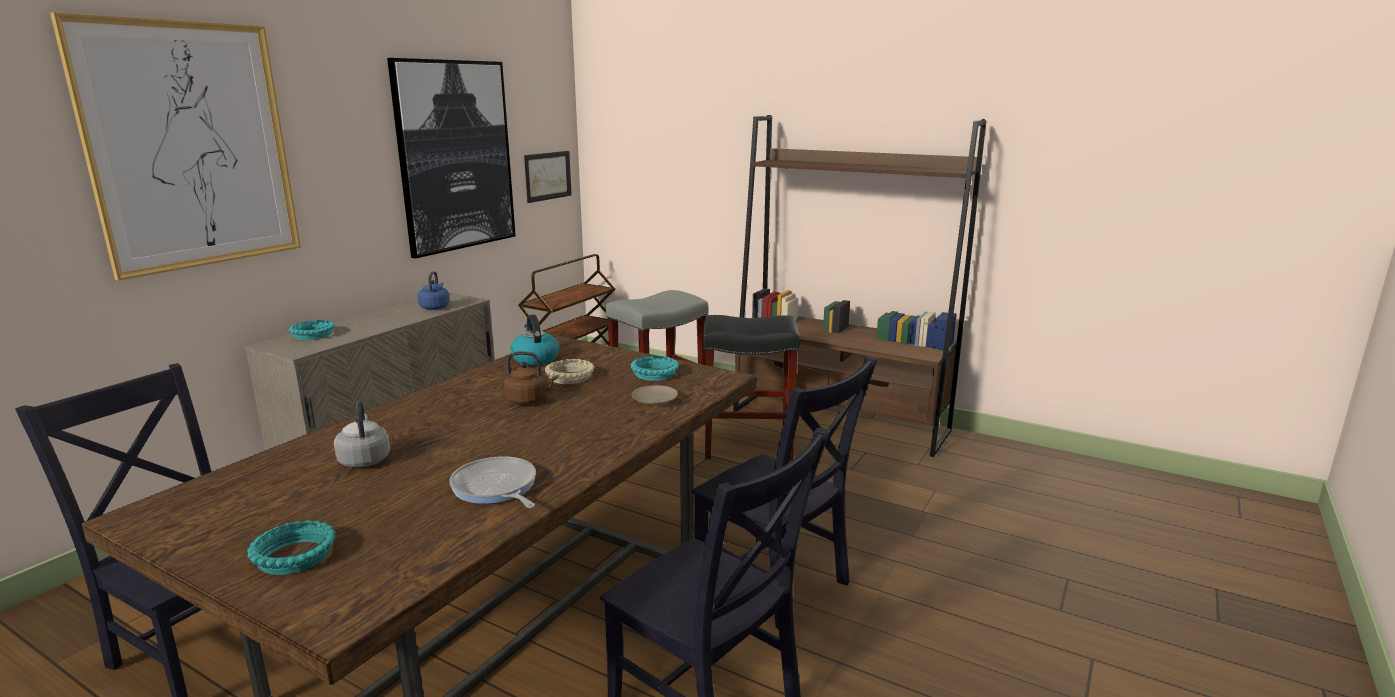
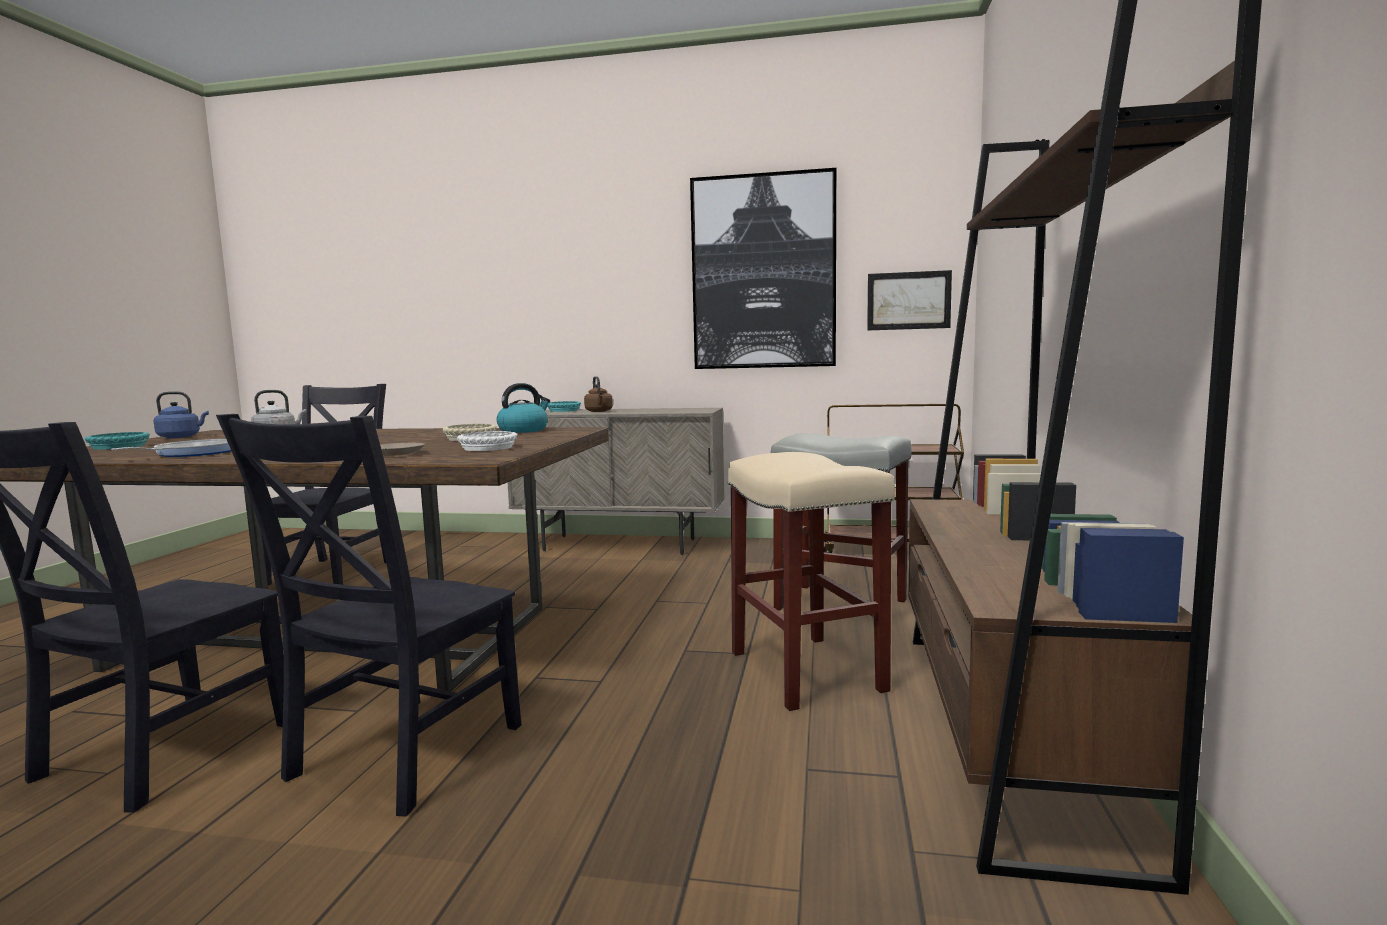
camera: 70 degrees right, 10 degrees down
(191, 146) = (519, 259): picture -> none
(435, 307) = (667, 411): blue kettle -> blue kettle (181, 437)
(529, 400) = (401, 439): brown kettle -> brown kettle (599, 411)
(655, 374) = (488, 448): turquoise bowl -> white bowl
(749, 445) = (808, 671): black stool -> beige stool

